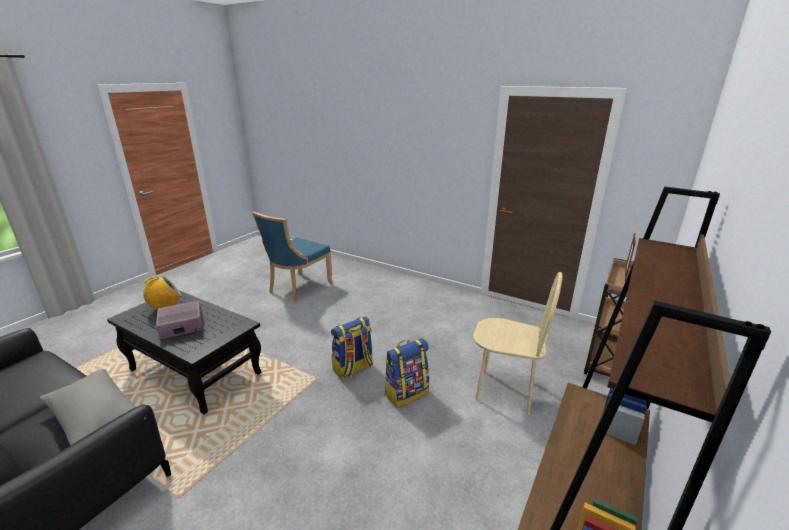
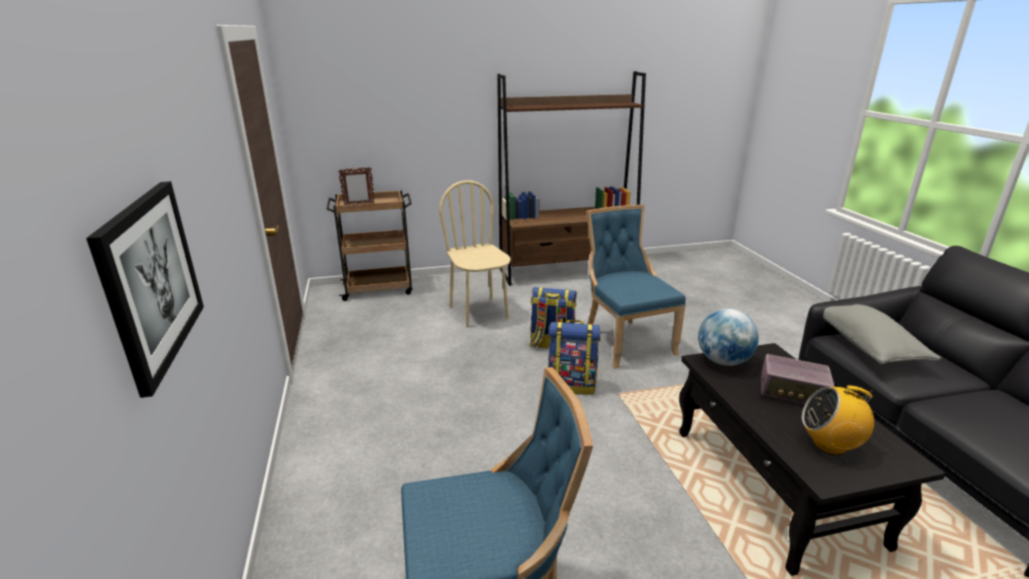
camera: 135 degrees left, 0 degrees up
(230, 330) = (723, 361): none -> globe
(356, 437) = (625, 341): none -> blue chair
(359, 149) = (151, 280): none -> picture

